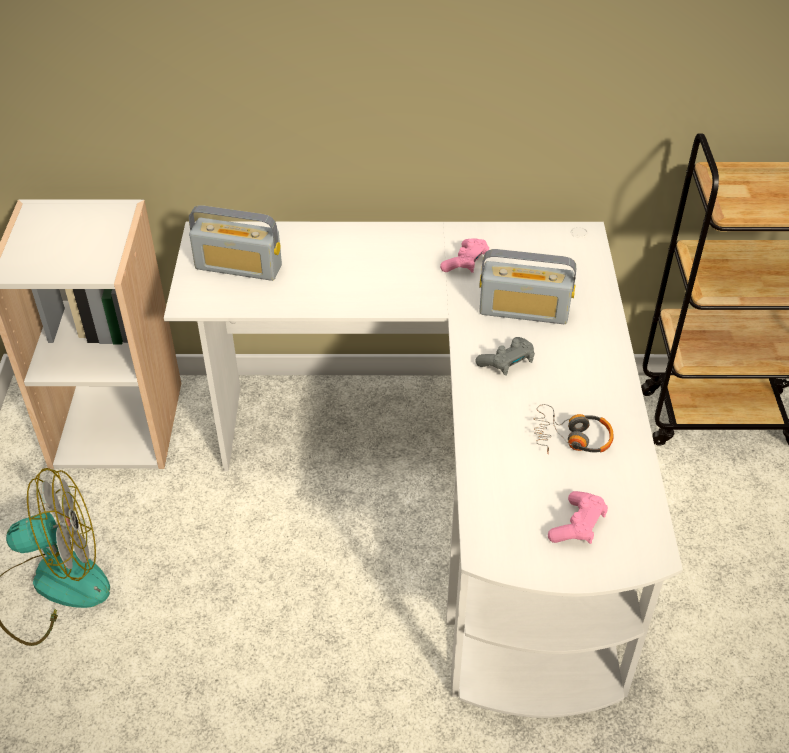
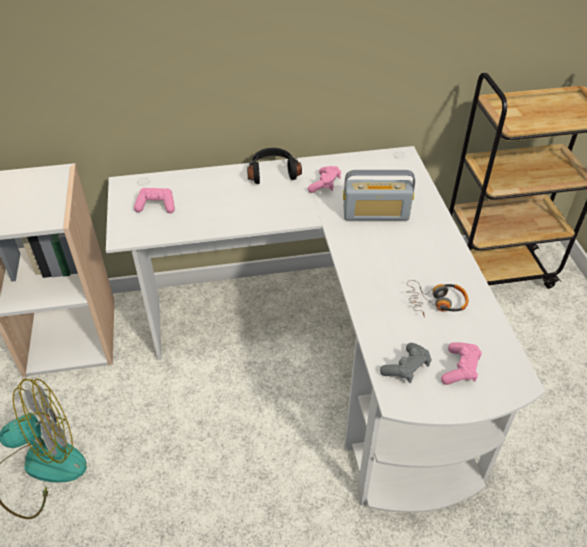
camera: 10 degrees left, 0 degrees up
(238, 267) = (156, 206): radio -> pink game controller
(400, 238) = (272, 172): none -> black headphones
(507, 363) = (374, 253): grey game controller -> grey game controller (406, 368)

